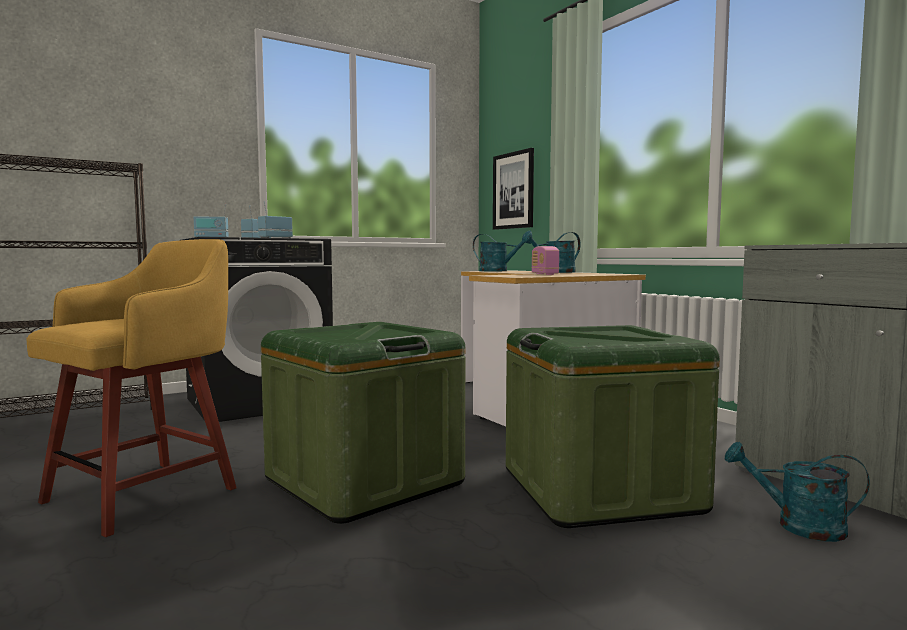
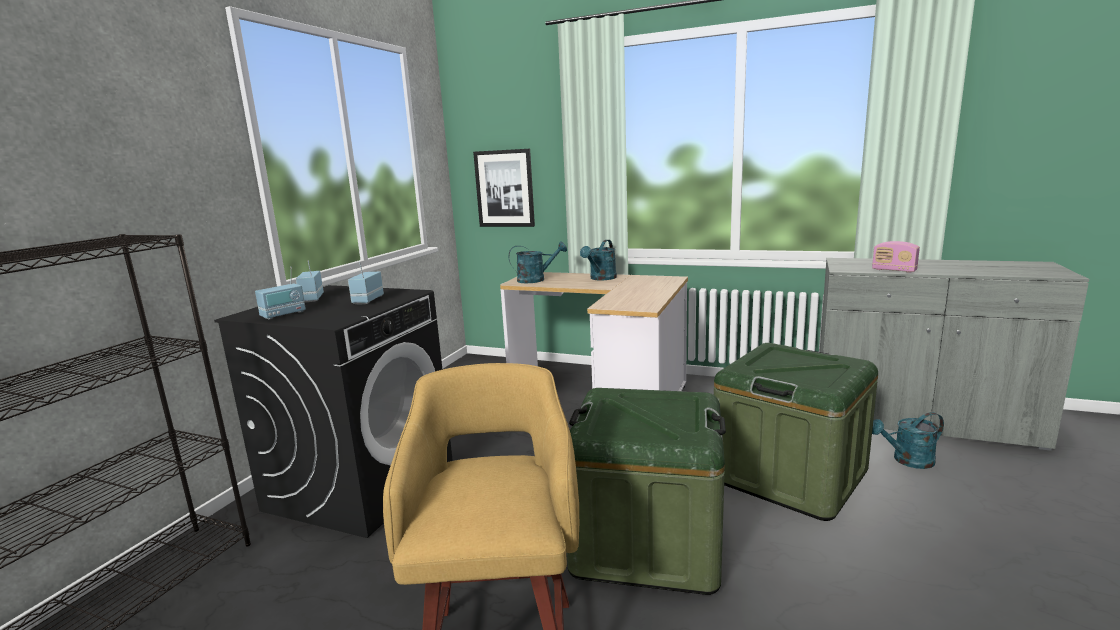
camera: 35 degrees left, 10 degrees up
(544, 274) = (630, 292): radio -> radio (894, 270)

